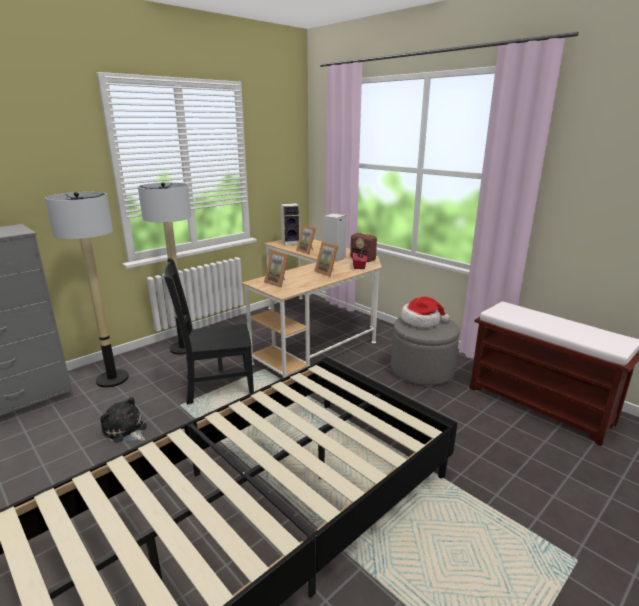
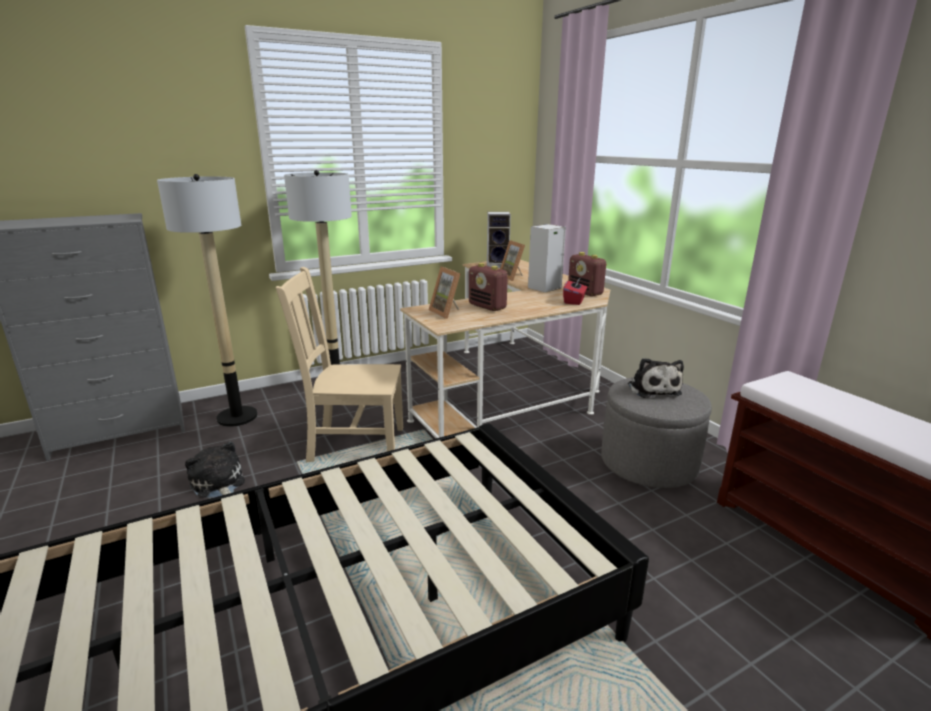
camera: 15 degrees right, 0 degrees up
(216, 386) = (353, 444): black chair -> beige chair
(303, 276) = (487, 307): none -> radio
(328, 272) = (524, 305): picture frame -> none
(421, 321) = (652, 388): hat -> plush toy

